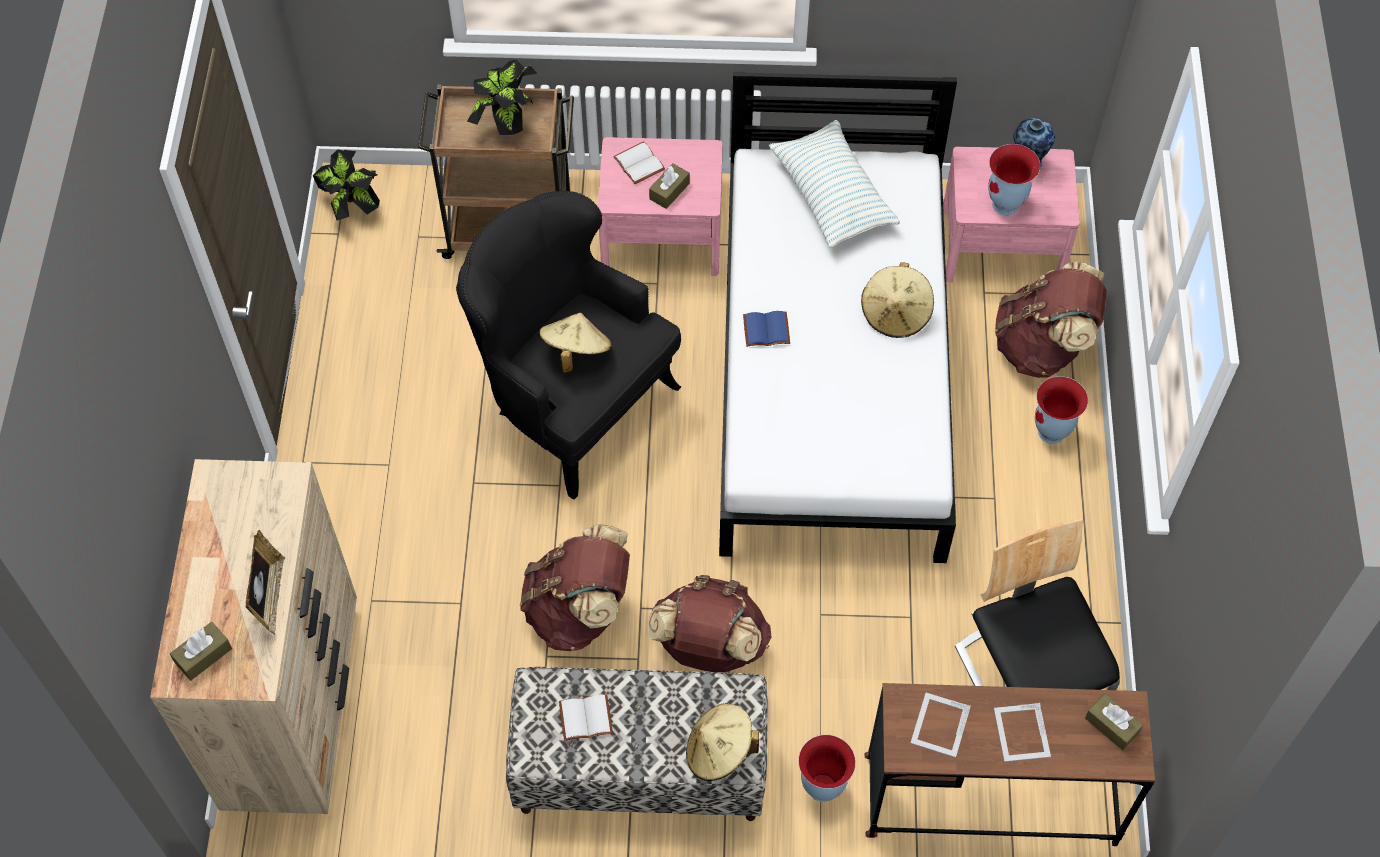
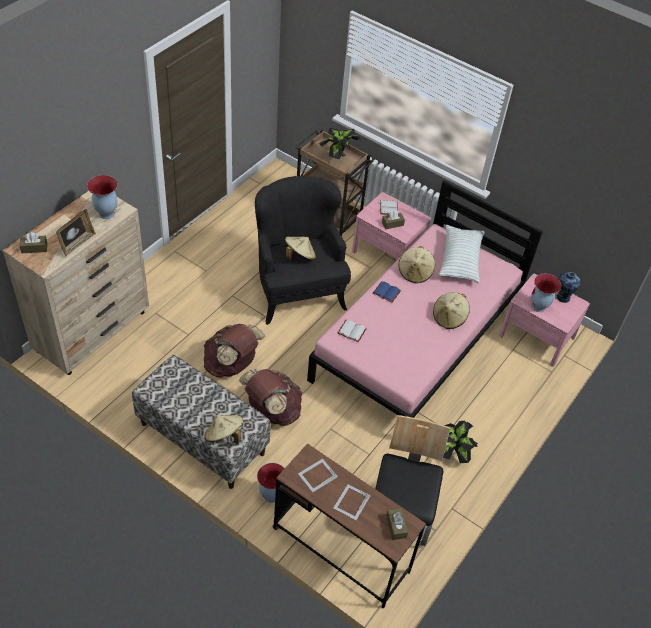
camera: 30 degrees right, 10 degrees down
(352, 206) = (273, 177): potted plant -> potted plant (454, 452)
(585, 719) = (181, 389): white book -> white book (351, 331)
(781, 264) = (415, 272): none -> beige hat
(832, 373) = (417, 341): white bed -> pink bed
(1042, 347) = (522, 385): brown backpack -> none
(1052, 433) = (498, 421): vase -> vase (106, 214)

